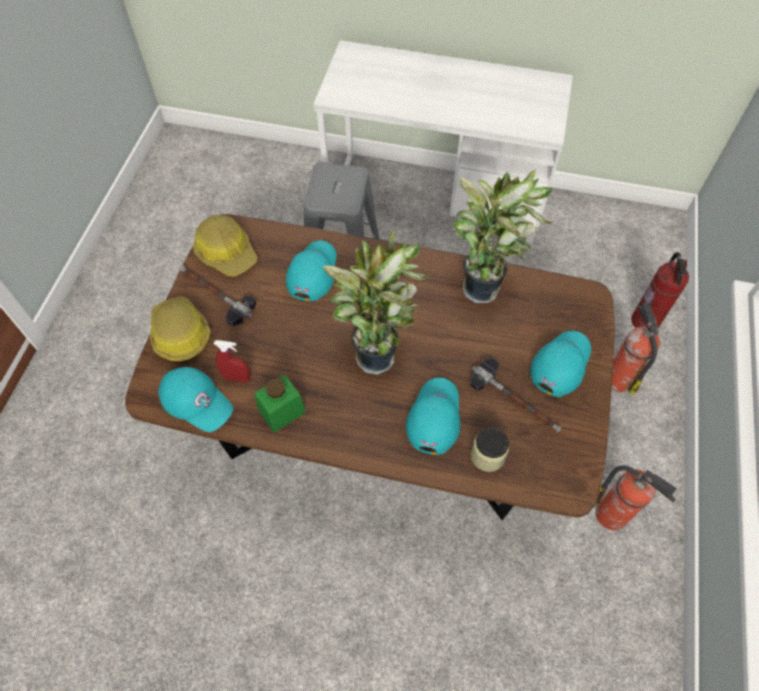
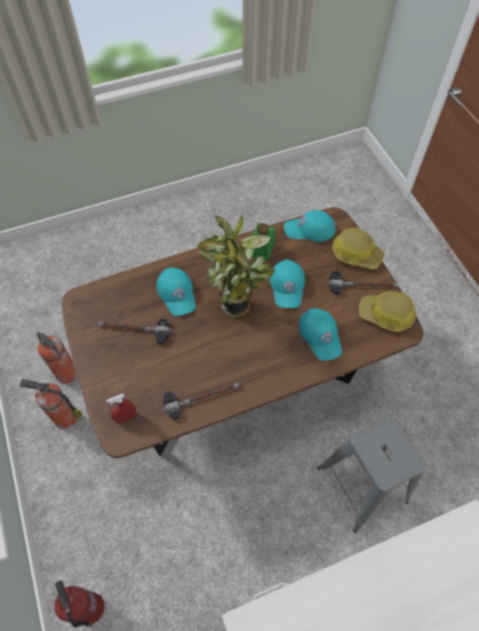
camera: 145 degrees right, 0 degrees up
(237, 378) = (301, 251): red spray bottle -> red spray bottle (126, 418)
(483, 286) = (201, 397): potted plant -> hammer
(487, 456) = (134, 290): jar -> none
(560, 364) = (117, 370): turquoise cap -> turquoise cap (287, 286)
(618, 377) = (95, 530): fire extinguisher -> fire extinguisher (67, 374)

